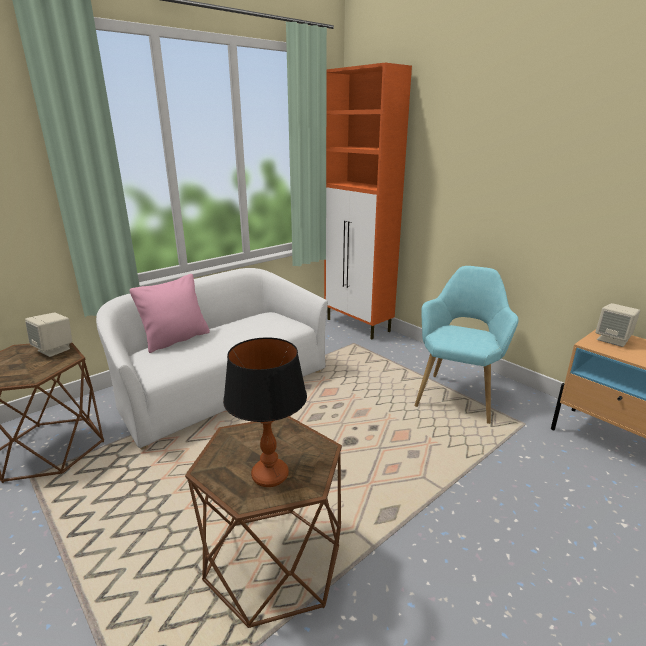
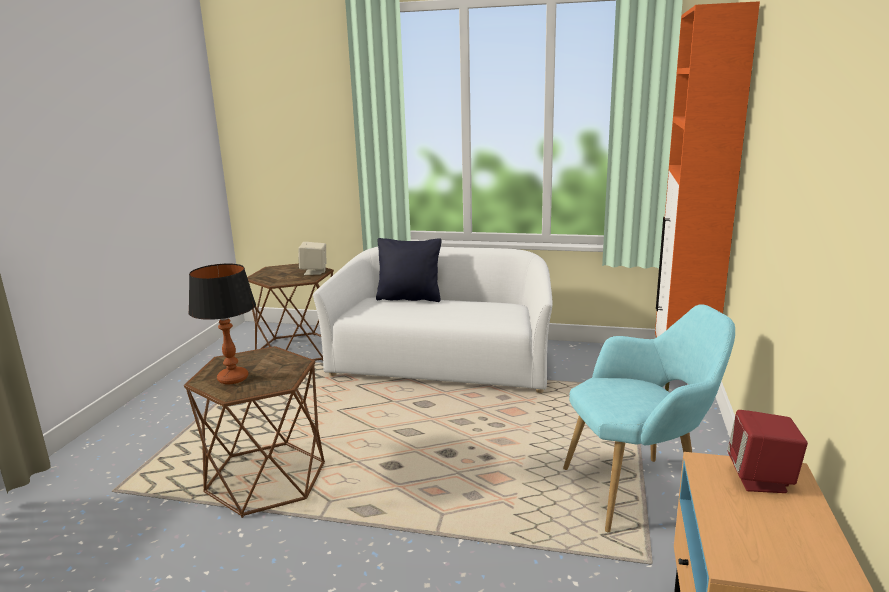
camera: 55 degrees right, 5 degrees down
(176, 340) = (409, 298): pink pillow -> black pillow
(613, 340) = (761, 479): beige speaker -> red speaker

